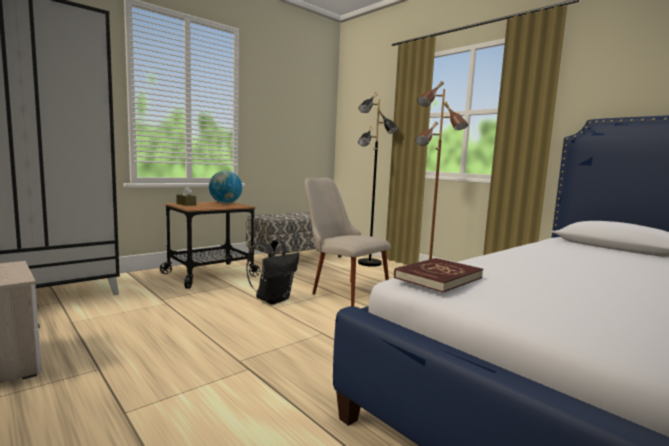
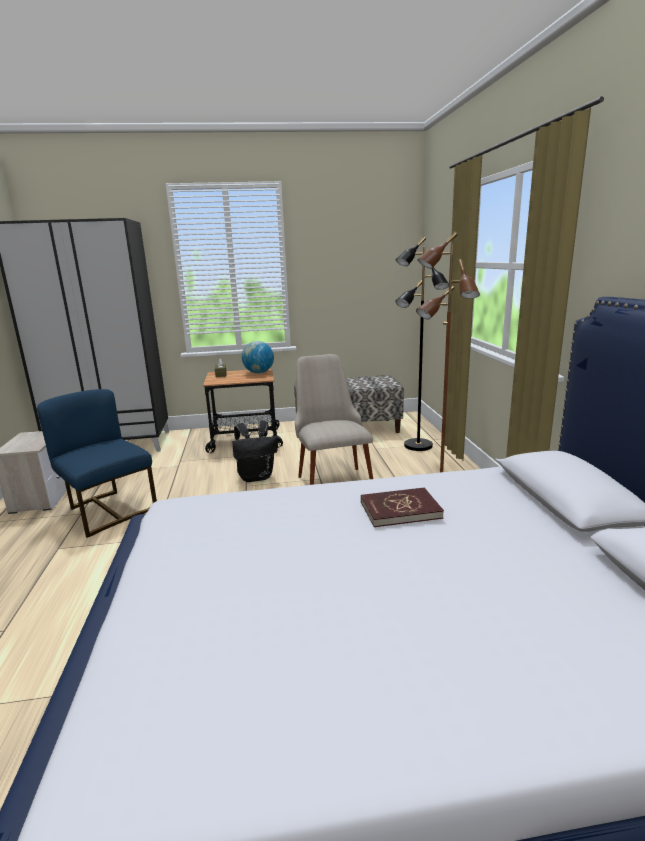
camera: 35 degrees right, 10 degrees up
(139, 357) = (108, 510): none -> blue chair
(438, 278) = (187, 507): red book -> red book (400, 510)

